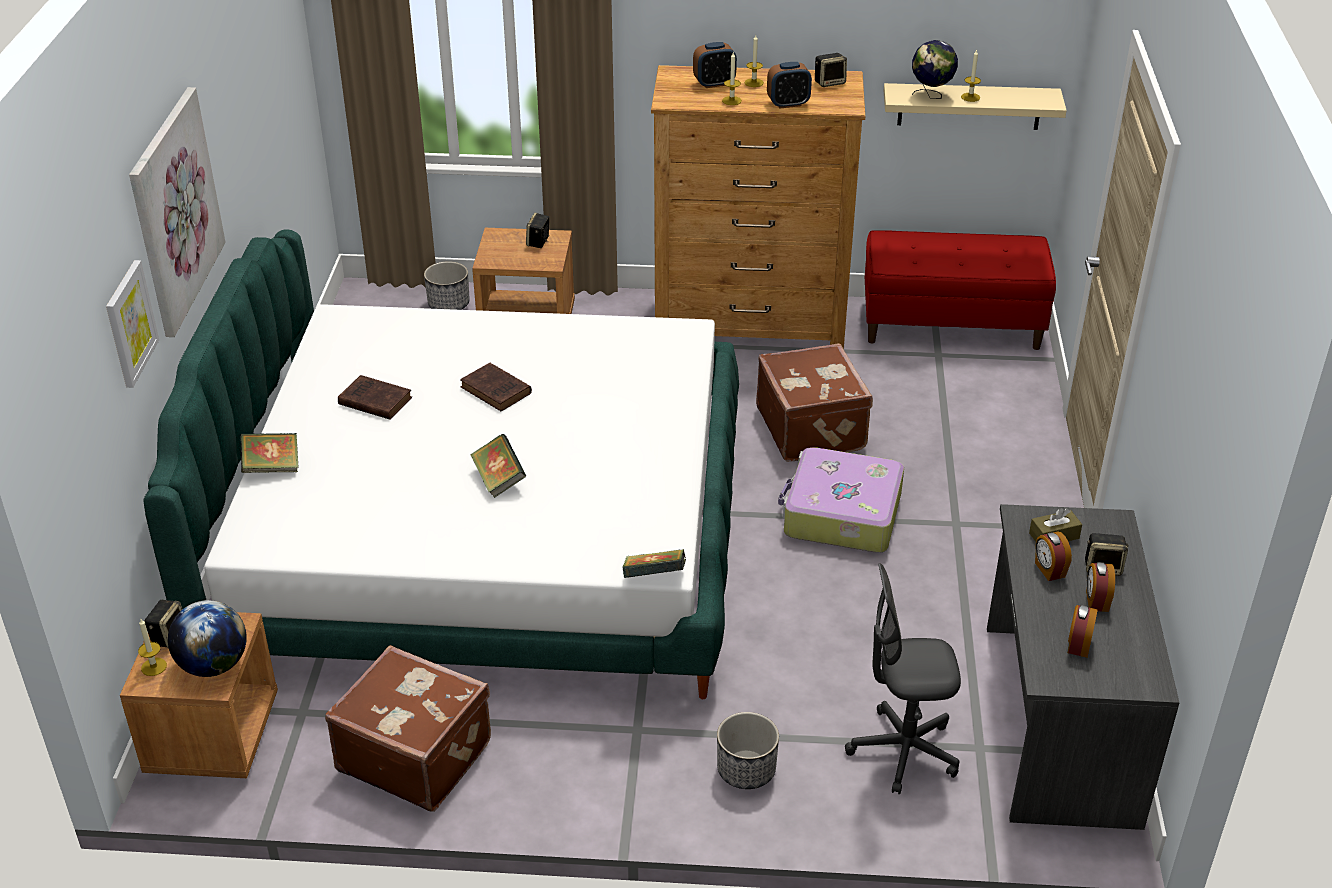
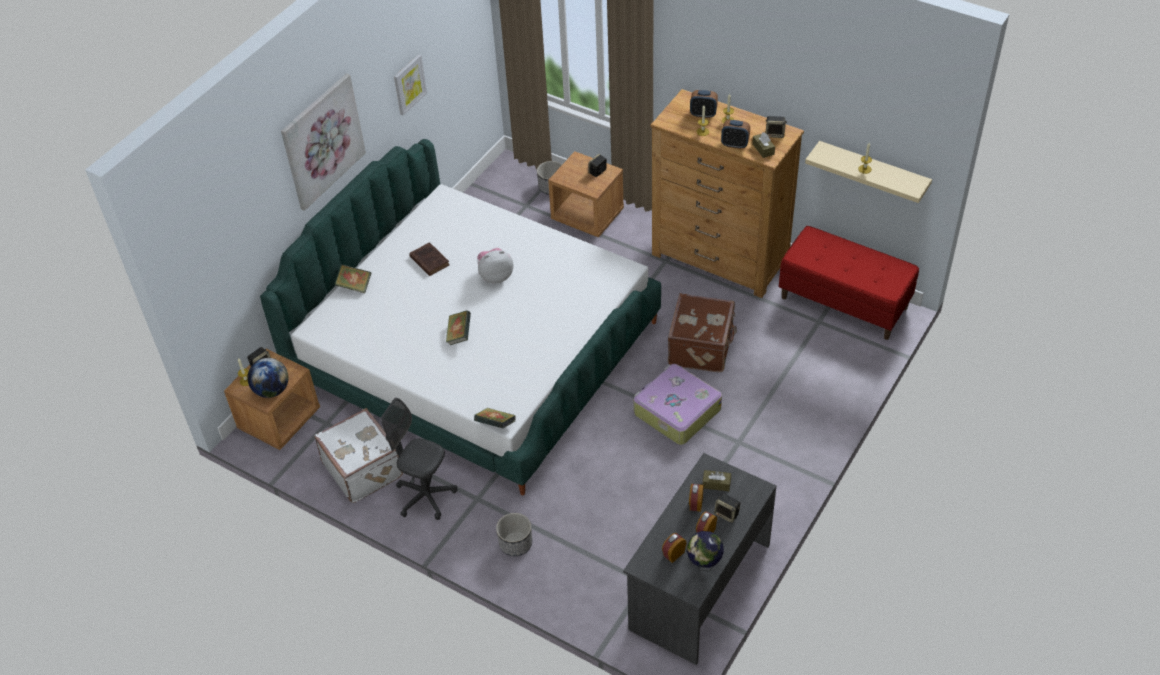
camera: 30 degrees right, 10 degrees up
(130, 323) = (269, 206): picture -> picture (409, 84)
(415, 755) = (364, 468): brown suitcase -> white suitcase
(497, 391) = (495, 276): brown book -> plush toy
(830, 100) = (763, 149): none -> brown tissue box
(903, 751) = (603, 567): grey office chair -> grey office chair (425, 496)
(931, 96) = (840, 160): globe -> globe (704, 565)

